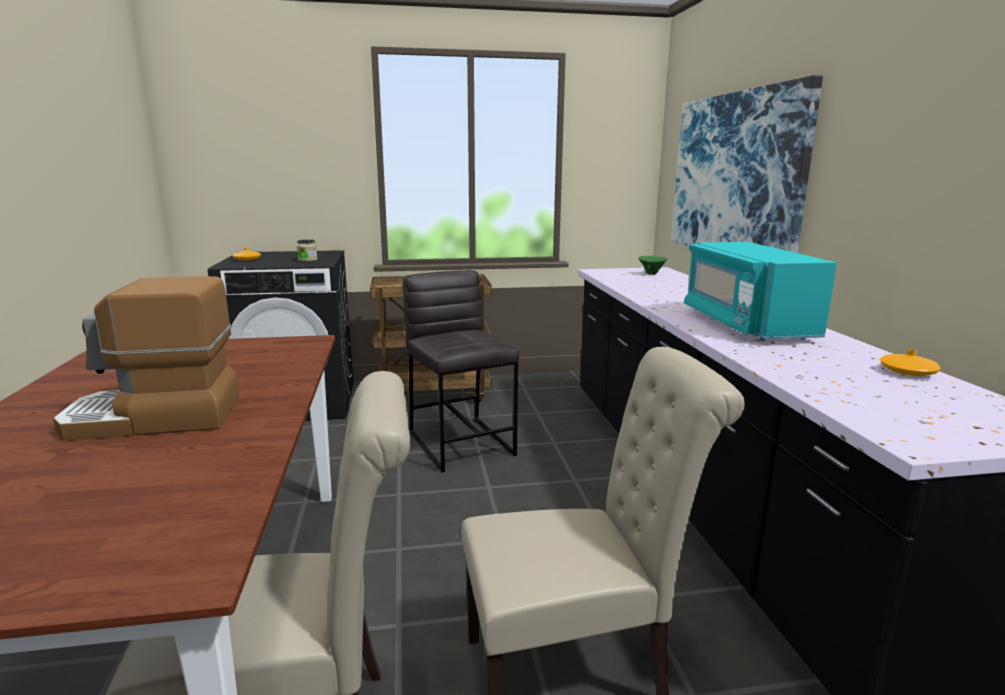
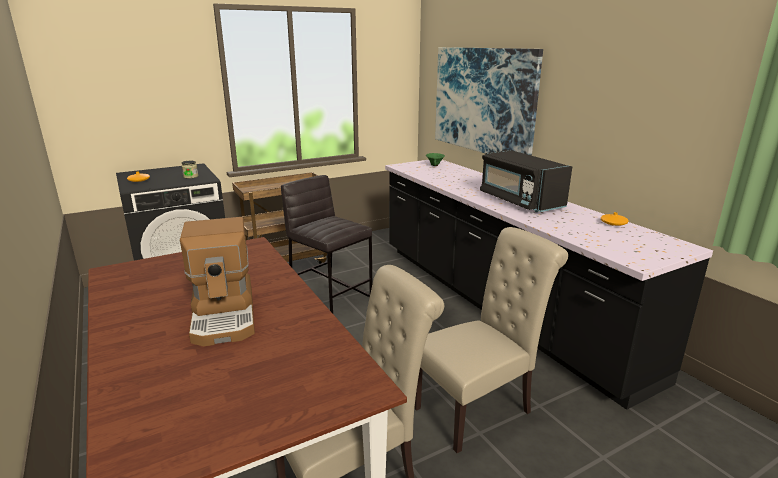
camera: 20 degrees left, 5 degrees up
(154, 418) = (225, 315): coffee machine -> coffee machine turned 75 degrees counterclockwise
(745, 324) = (519, 201): turquoise microwave -> black microwave

